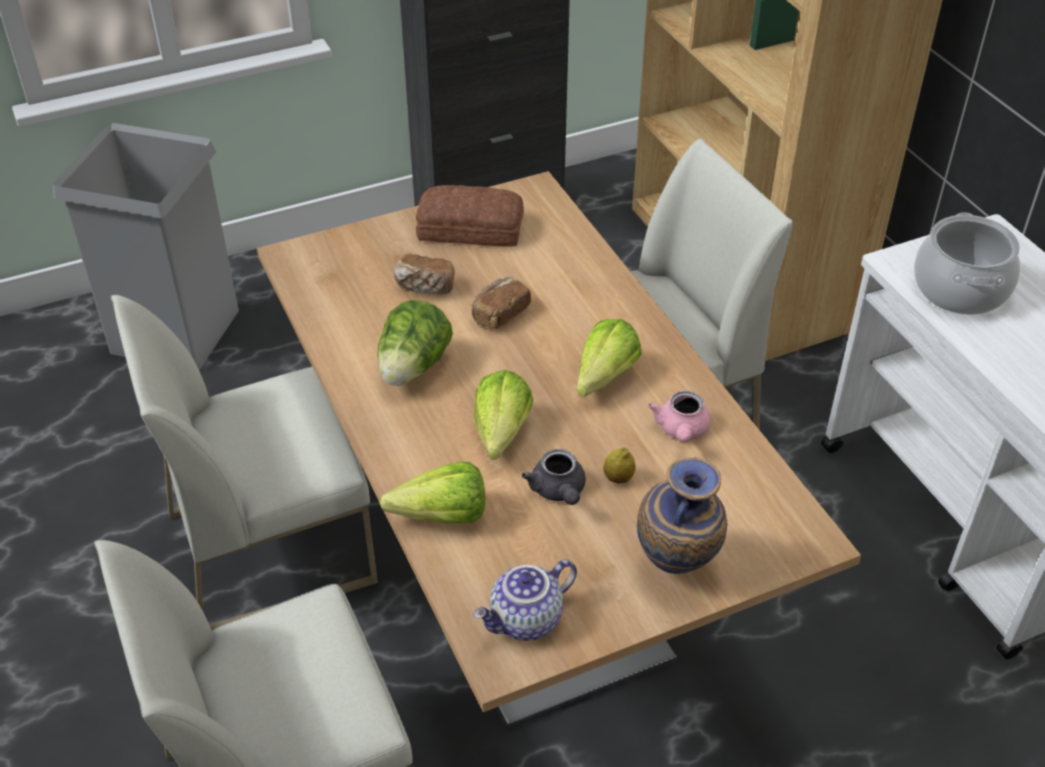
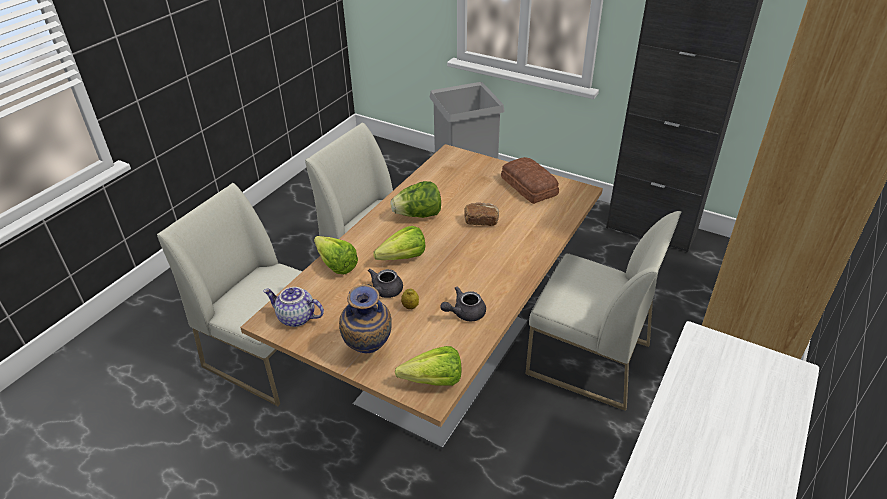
camera: 55 degrees right, 5 degrees down
(425, 287) = (473, 193): bread -> none
(599, 382) = (469, 271): lettuce -> lettuce (428, 381)
(681, 431) = (464, 313): pink teapot -> grey teapot
(961, 289) = (715, 376): cooking pot -> none

